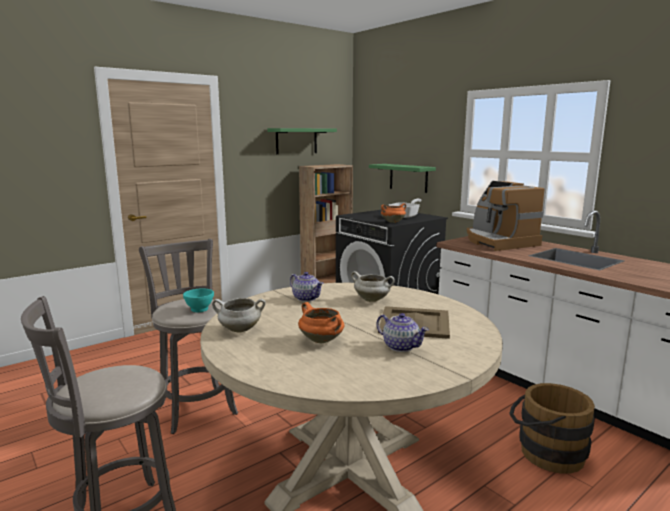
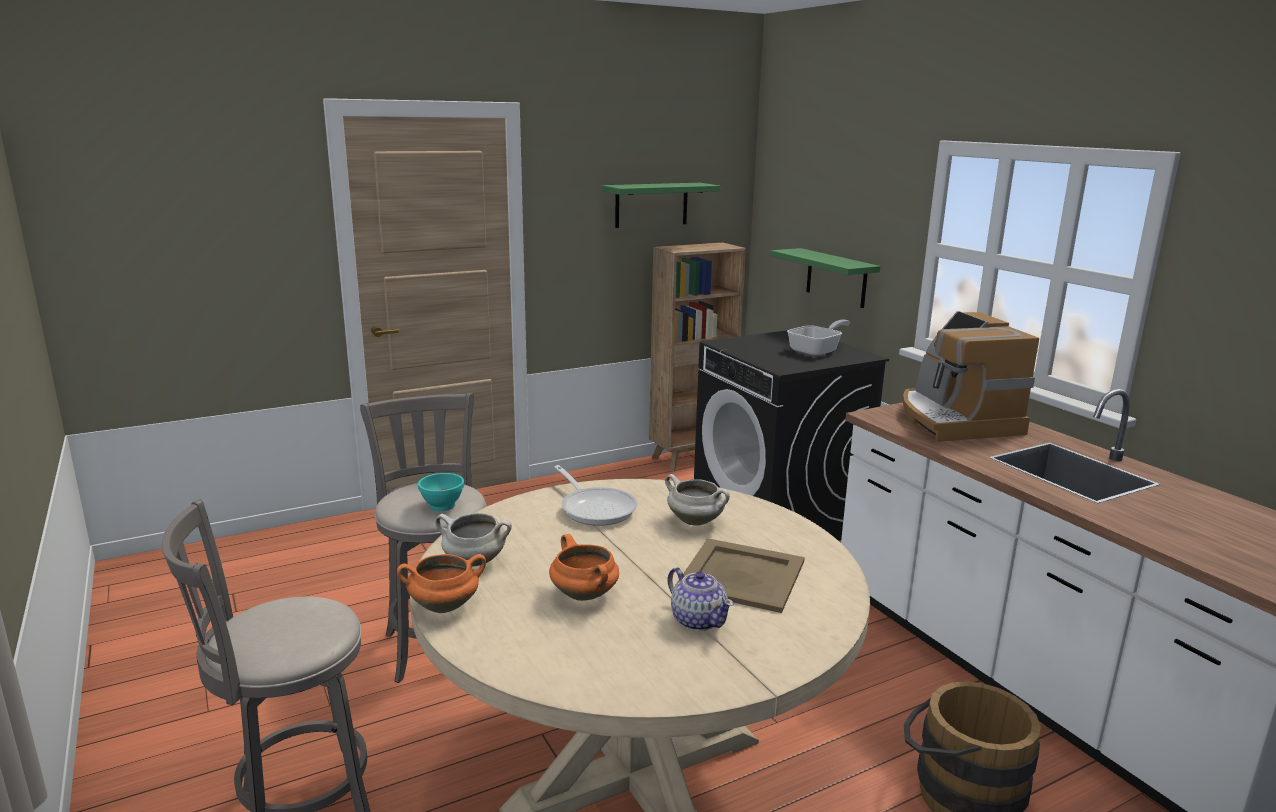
camera: 10 degrees right, 5 degrees up
(306, 298) = (595, 508): teapot -> frying pan
(393, 222) = (787, 364): orange cooking pot -> orange cooking pot (445, 606)

